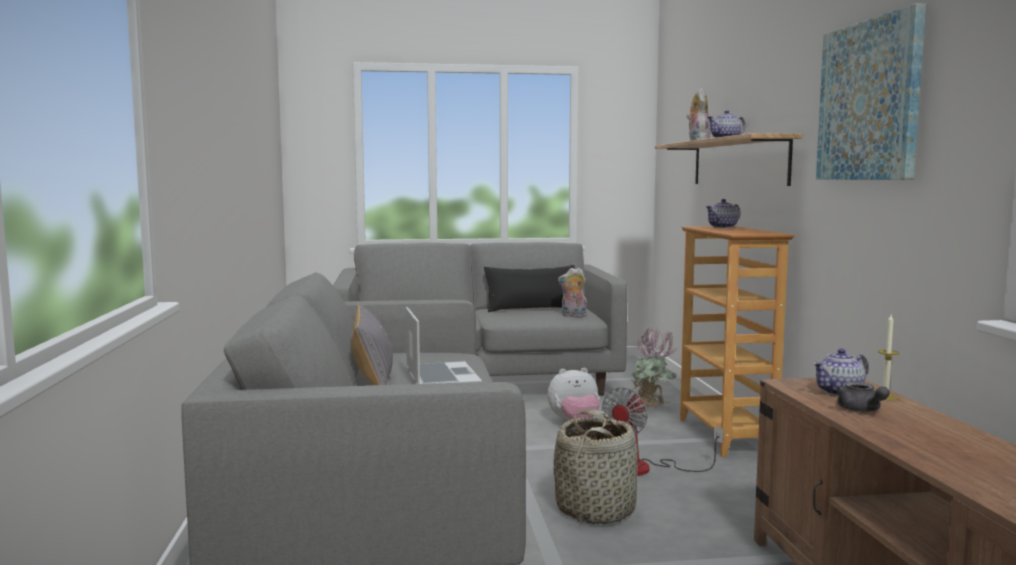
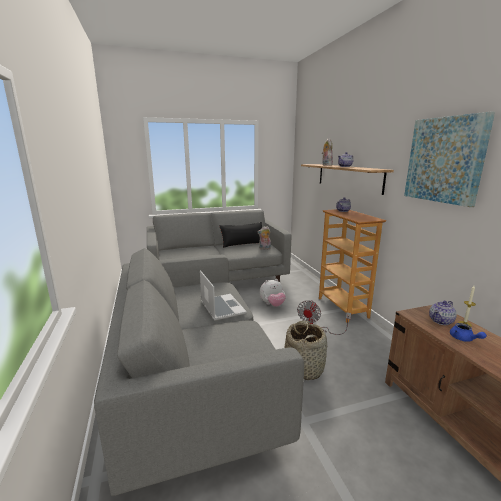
camera: 10 degrees left, 10 degrees up
(372, 376) = (184, 309): grey pillow -> none
(652, 409) = (303, 291): potted plant -> none
(861, 410) = (464, 339): grey teapot -> blue teapot

